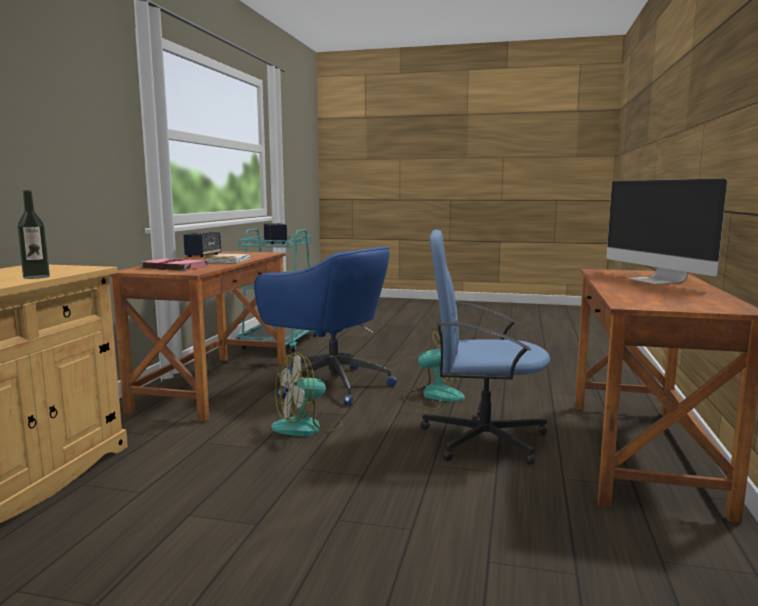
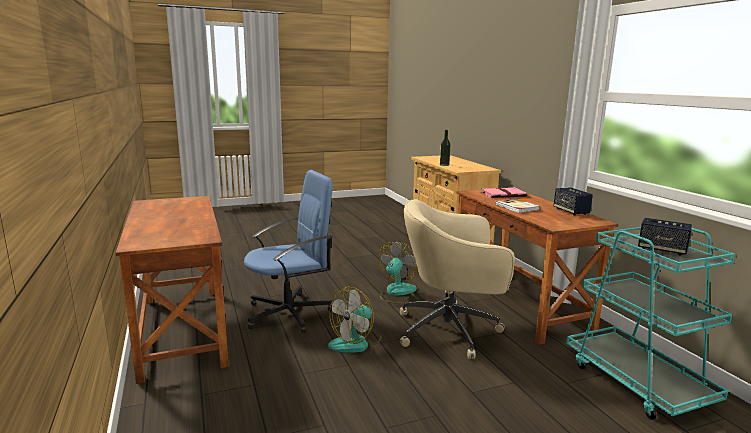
camera: 145 degrees right, 5 degrees up
(330, 384) = (450, 330): blue office chair -> beige office chair
(657, 280) = (162, 226): monitor -> none

